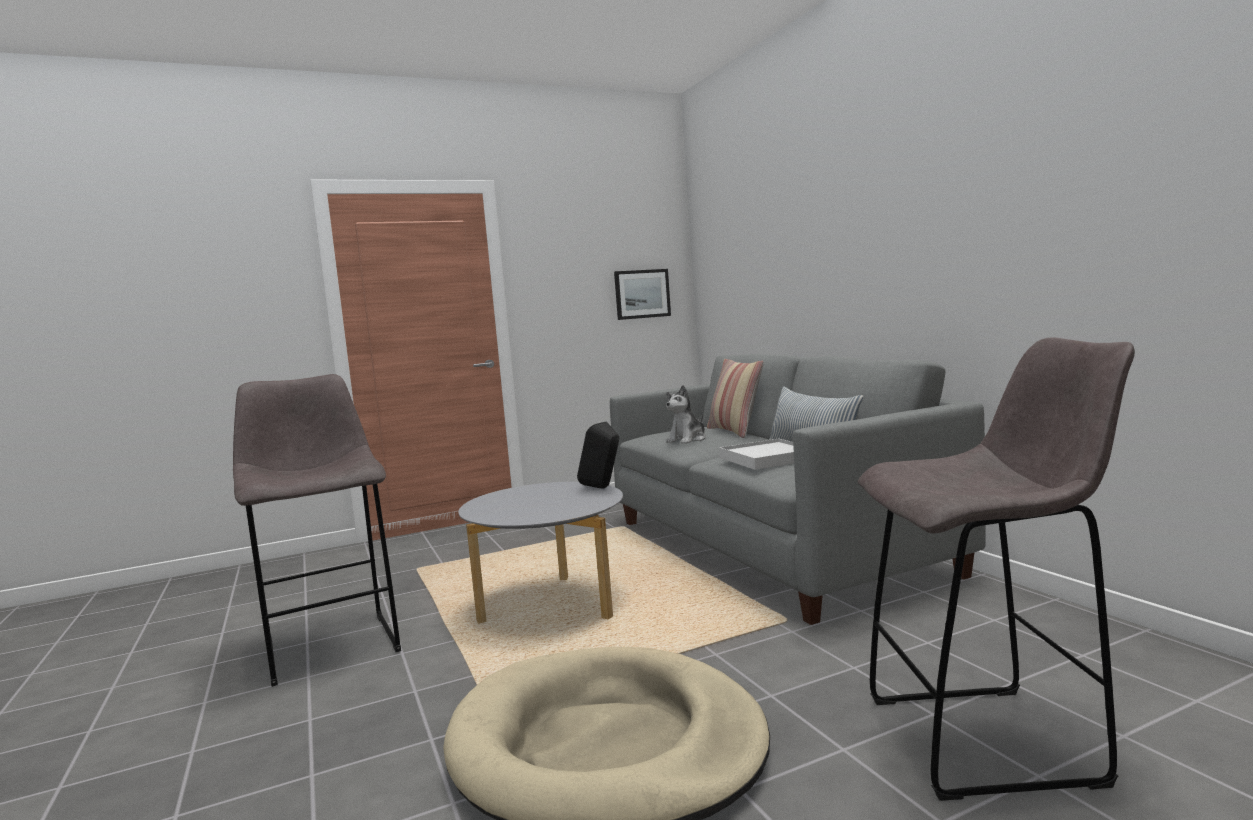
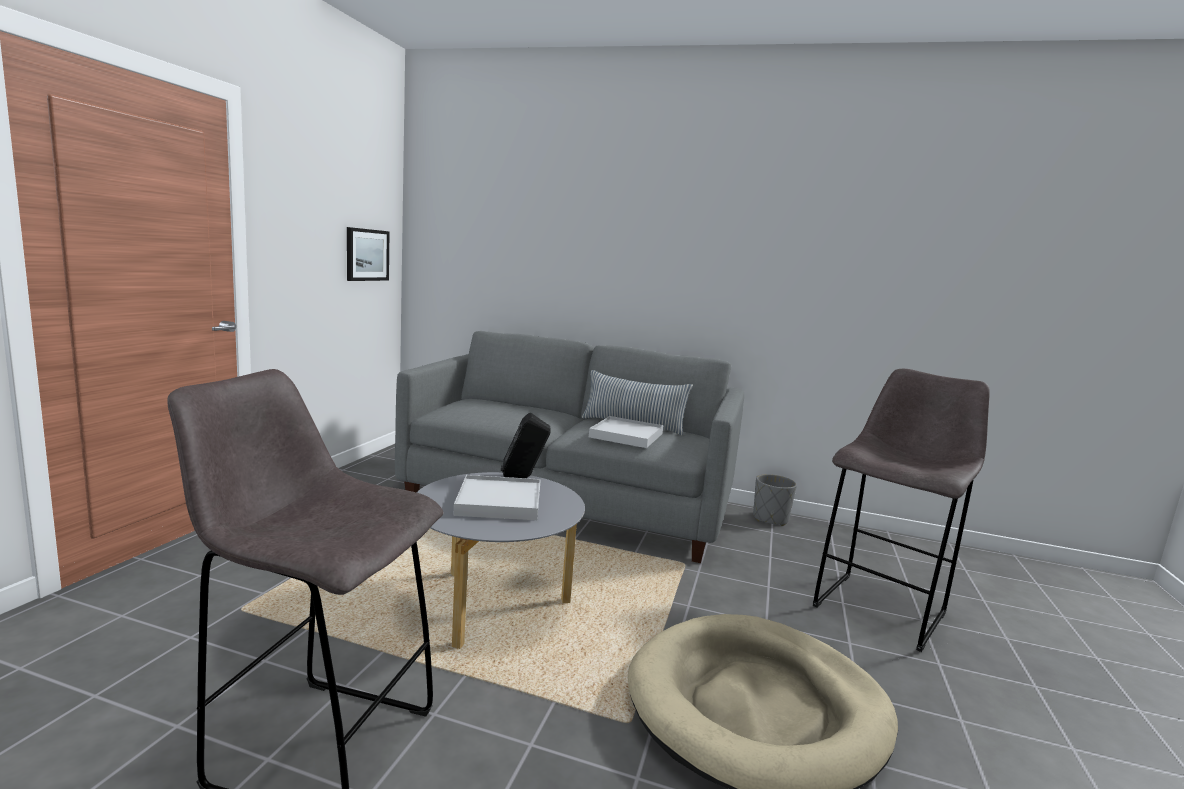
camera: 50 degrees left, 5 degrees up
(539, 501) = (499, 502): none -> white tray
(687, 440) = (507, 417): plush toy -> none
(735, 431) = (524, 405): pillow -> none
(1027, 606) = (770, 519): none -> grey planter

